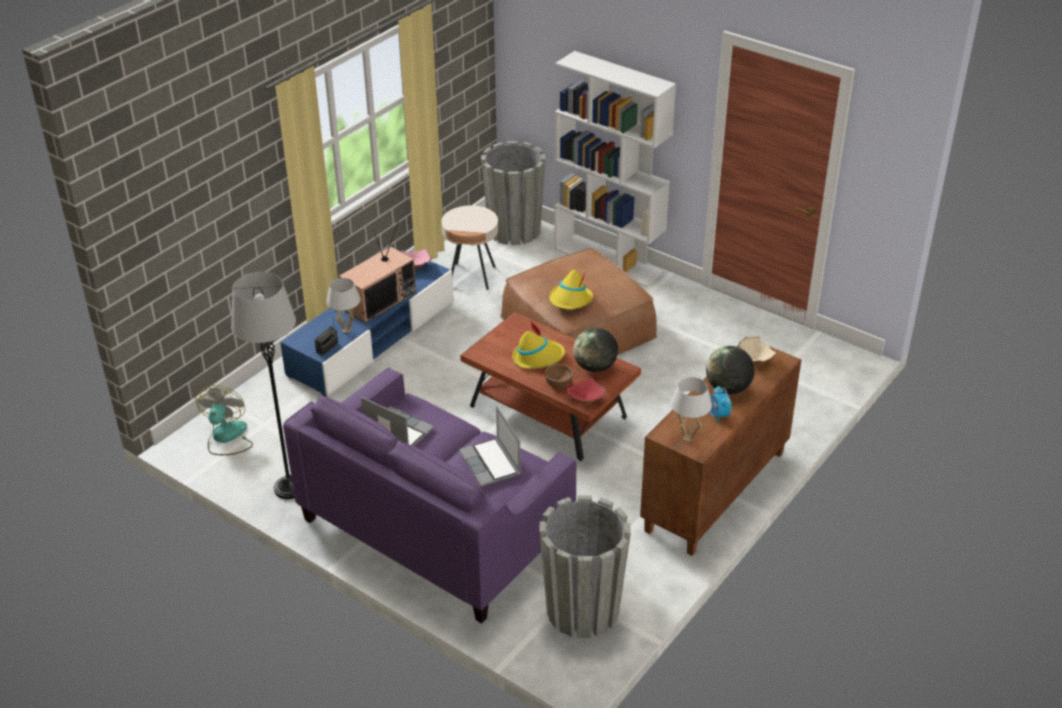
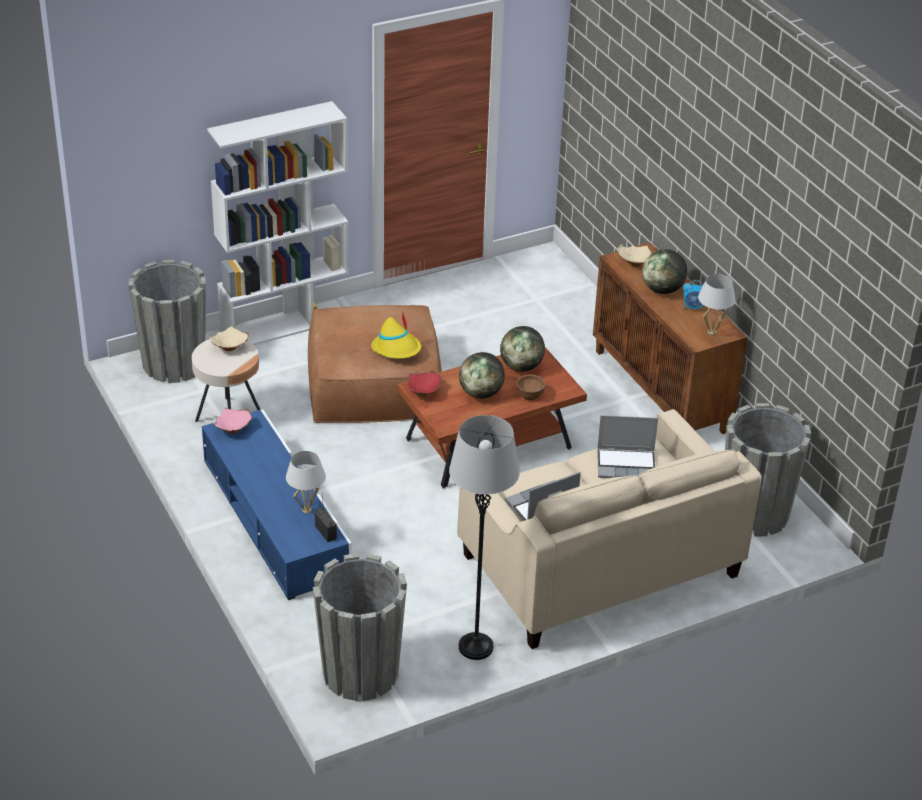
camera: 65 degrees left, 0 degrees up
(227, 438) = (360, 673): fan -> grey planter
(379, 300) = (271, 472): television -> none
(435, 527) = (598, 565): purple sofa -> beige sofa
(480, 219) = (230, 348): none -> beige bowl
(538, 357) = (480, 393): yellow hat -> globe
(586, 400) = (564, 388): red bowl -> red bowl (424, 392)

